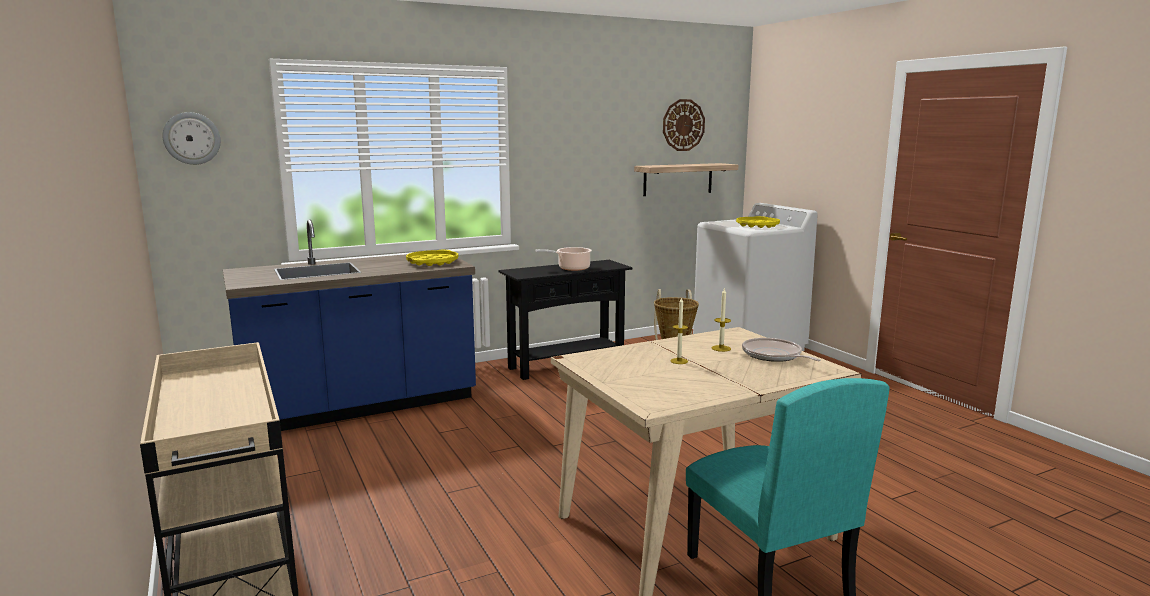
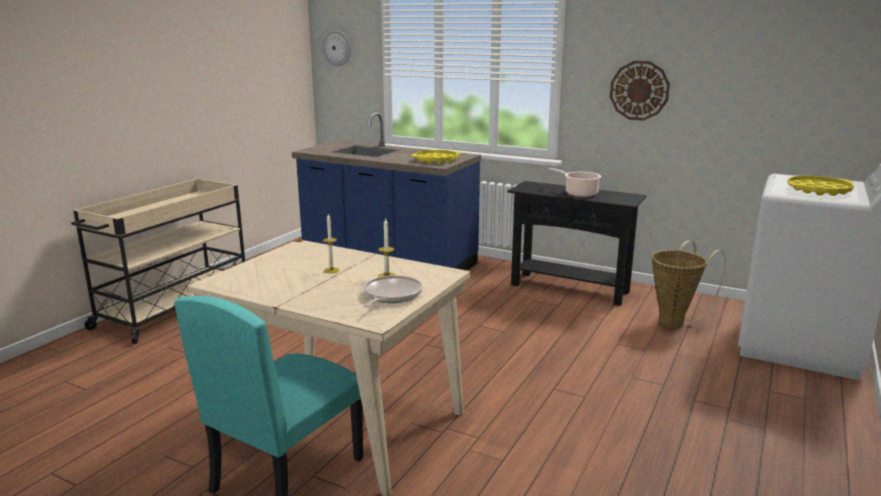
camera: 55 degrees right, 5 degrees up
(678, 179) = (779, 116): shelf -> none
(683, 125) = (797, 46): wall clock -> wall clock (639, 90)

